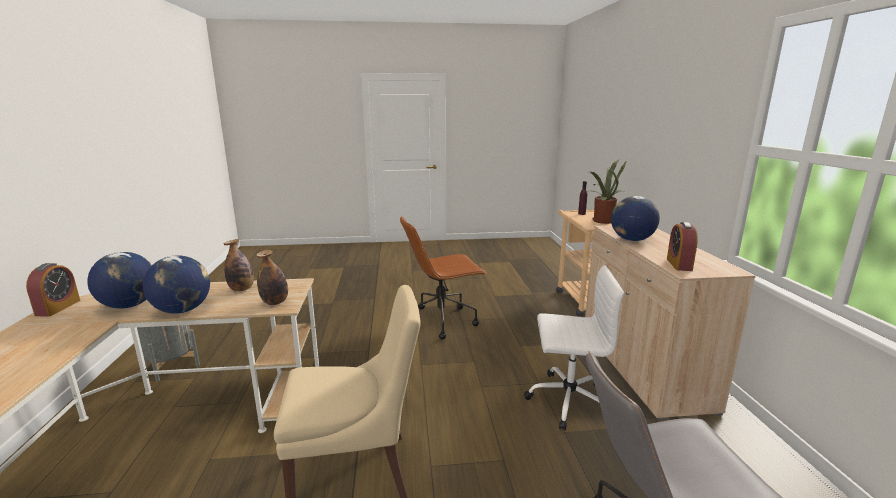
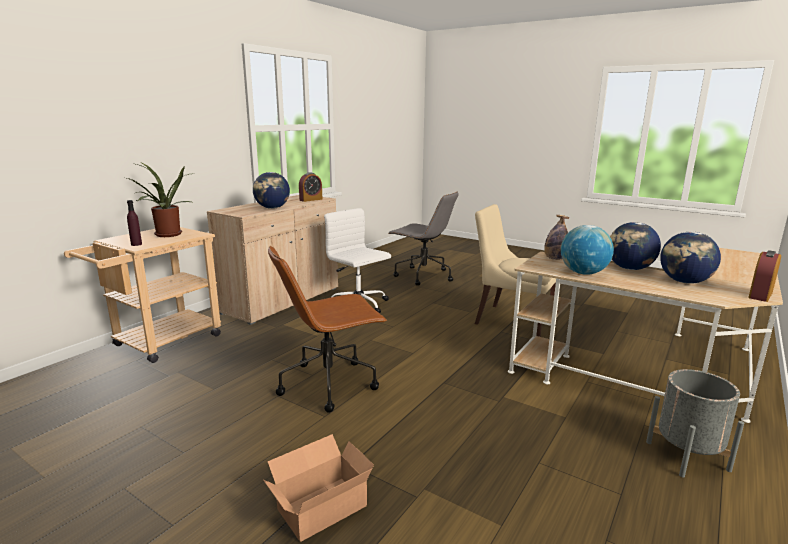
camera: 140 degrees left, 0 degrees up
(242, 289) = (583, 273): bottle -> globe
(370, 286) = (319, 506): none -> cardboard box
(442, 320) = (330, 383): brown office chair -> brown office chair turned 135 degrees clockwise

